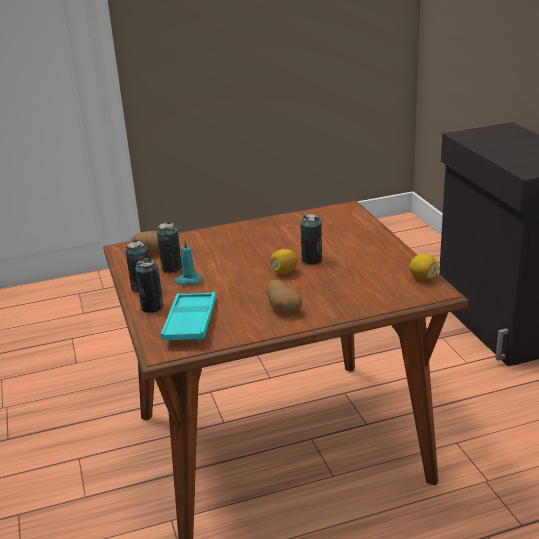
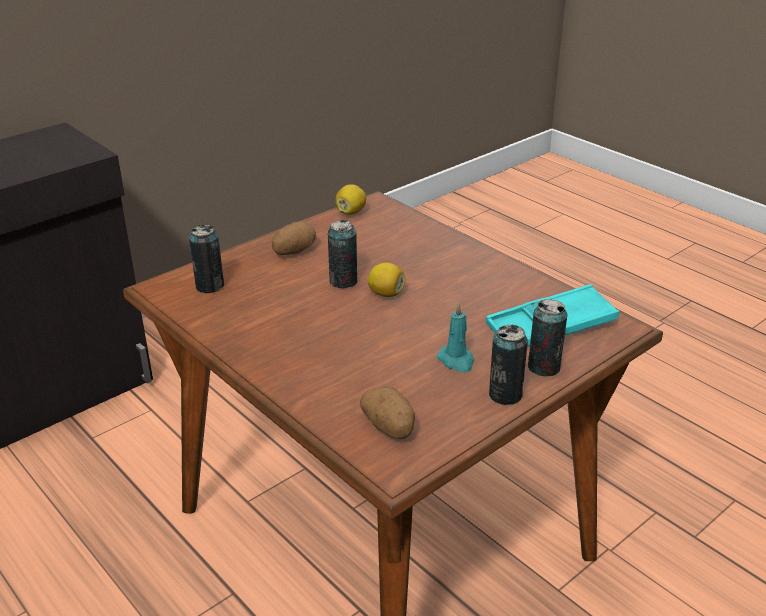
camera: 115 degrees left, 5 degrees up
(171, 268) = (431, 388): can -> can (210, 286)
(282, 307) = (470, 276): potato -> potato (294, 251)

